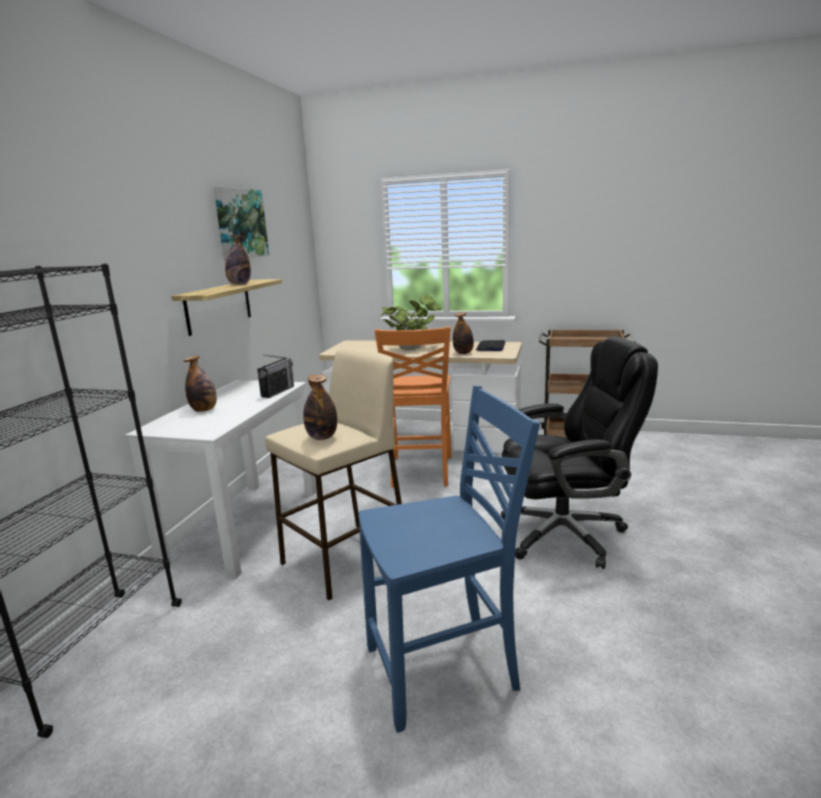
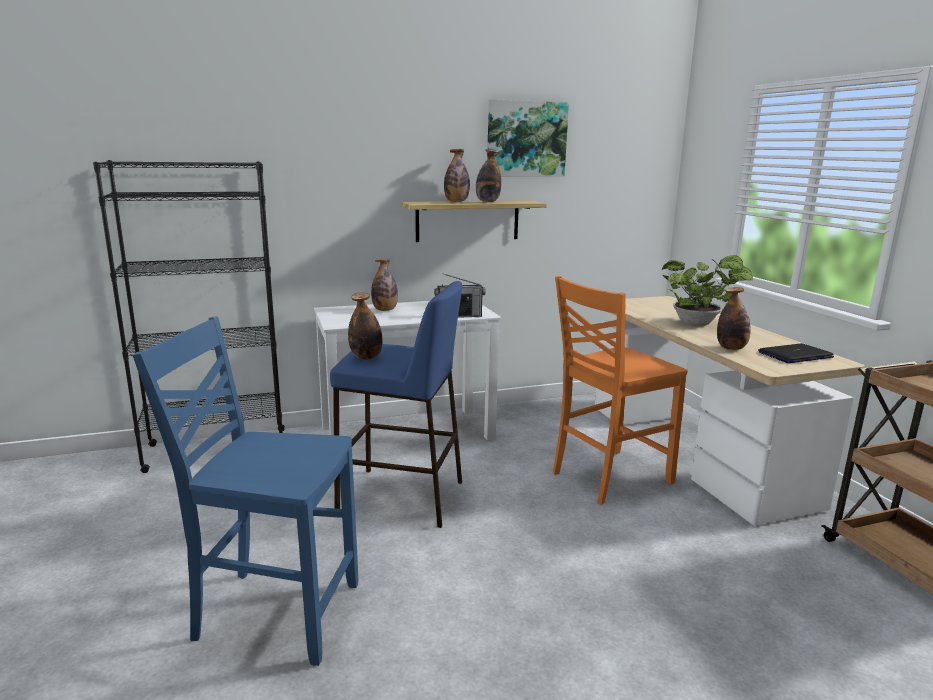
camera: 55 degrees right, 0 degrees up
(219, 288) = (456, 201): none -> bottle
(346, 558) = (402, 497): beige stool -> blue stool
(445, 670) = (275, 612): blue chair -> blue chair turned 150 degrees clockwise
(565, 533) = (596, 630): black office chair -> none

